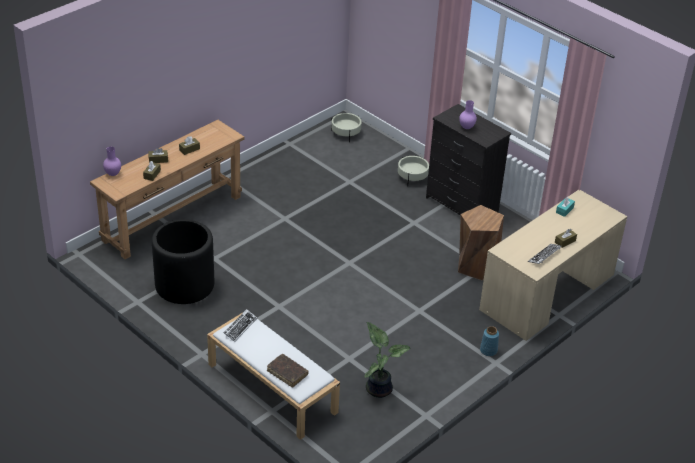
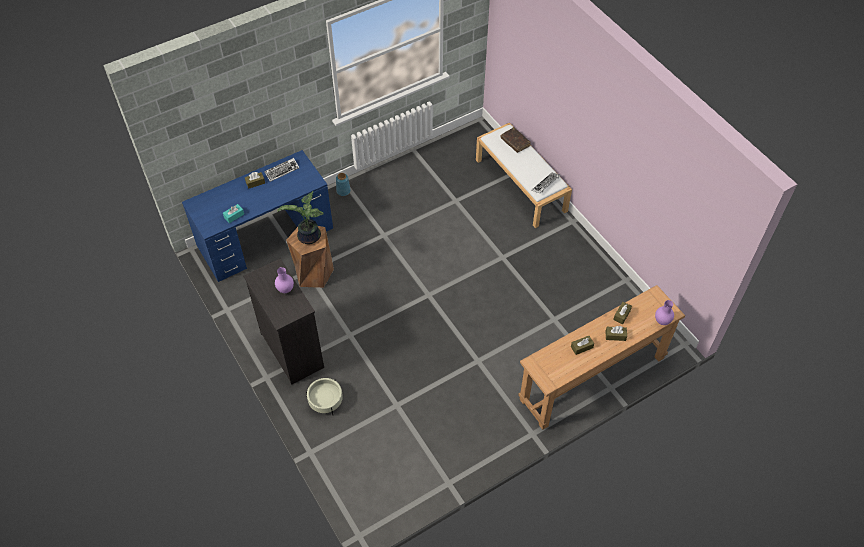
camera: 165 degrees left, 15 degrees up
(184, 285) = (583, 291): black planter -> none
(346, 133) = (376, 492): beige planter -> none
(379, 388) = (439, 173): potted plant -> potted plant (308, 237)
(546, 292) = (266, 237): beige desk -> blue desk

